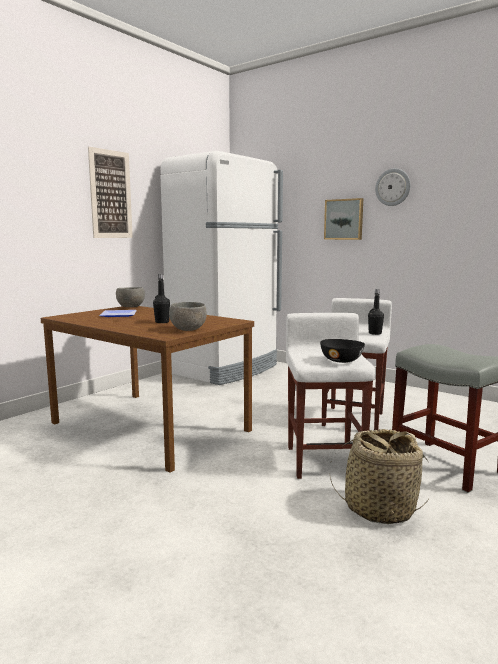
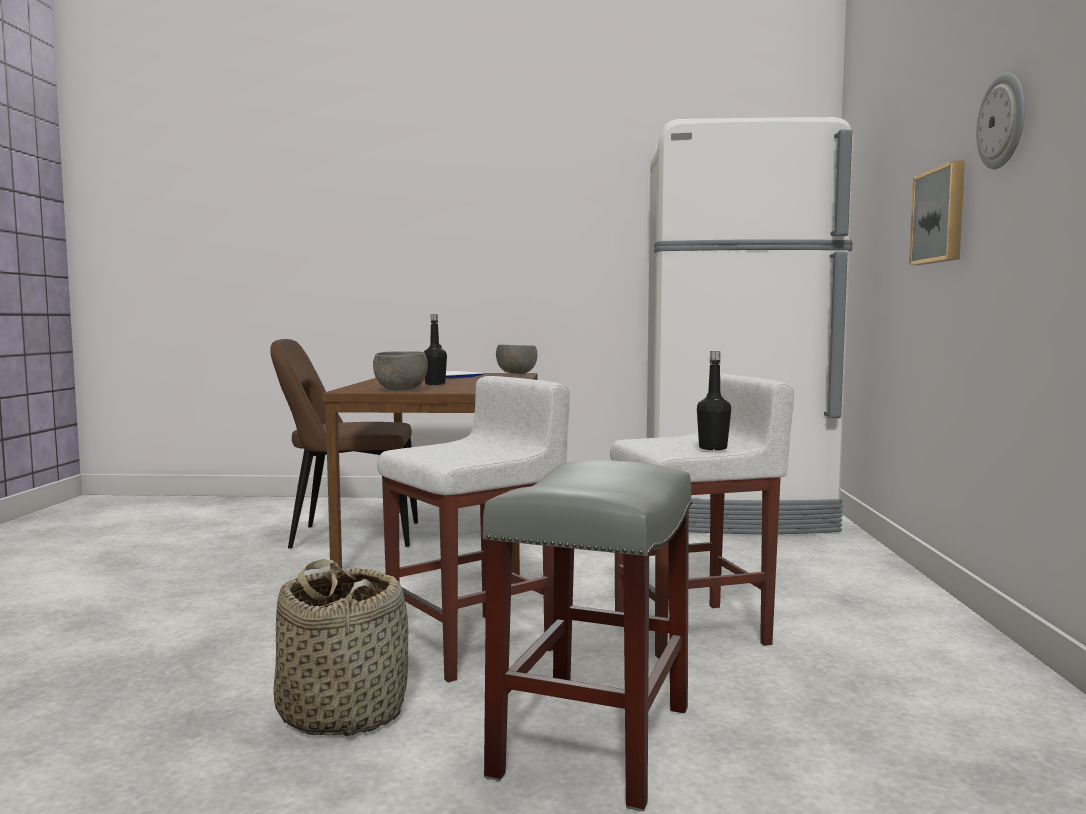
camera: 55 degrees right, 5 degrees down
(82, 448) = (348, 537): none -> brown chair
(110, 194) = (557, 213): picture -> none
(342, 361) = (450, 456): black bowl -> none

